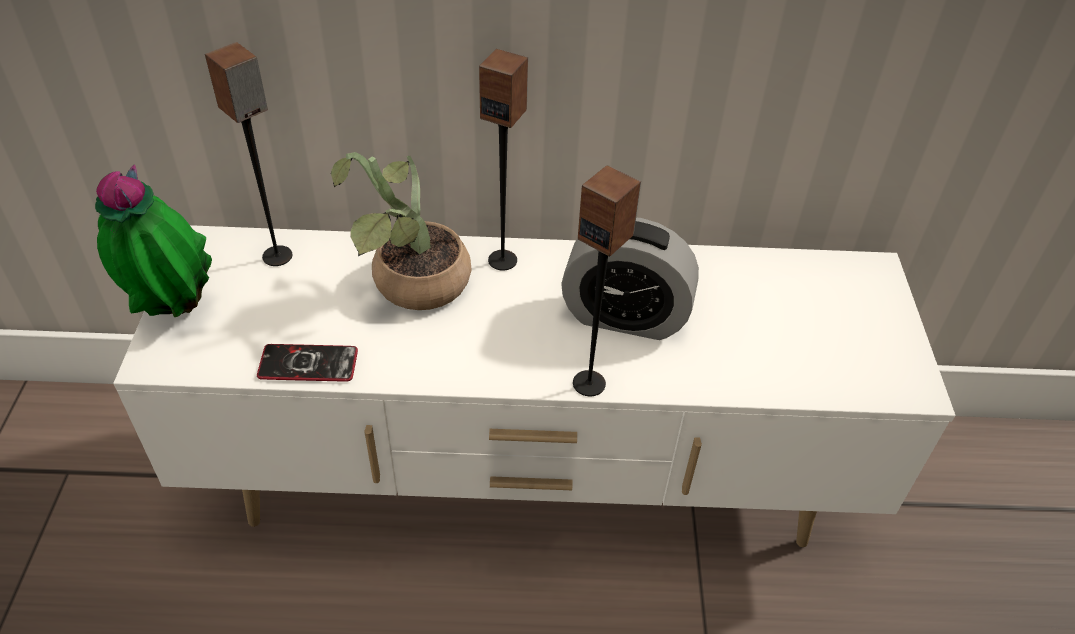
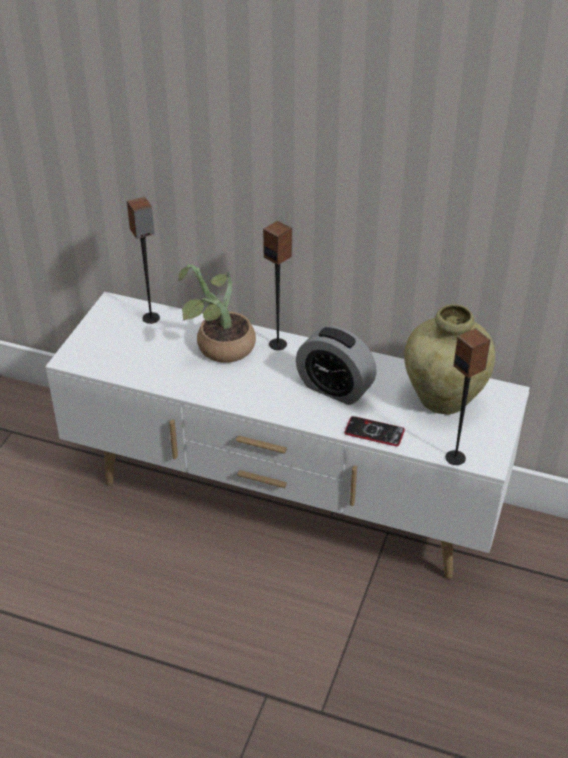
camera: 20 degrees right, 5 degrees down
(173, 311) = (86, 336): potted plant -> none
(308, 364) = (147, 377): phone -> phone (374, 432)
(589, 383) = (296, 418): speaker -> speaker (455, 458)
(792, 298) = (443, 399): none -> beige vase

